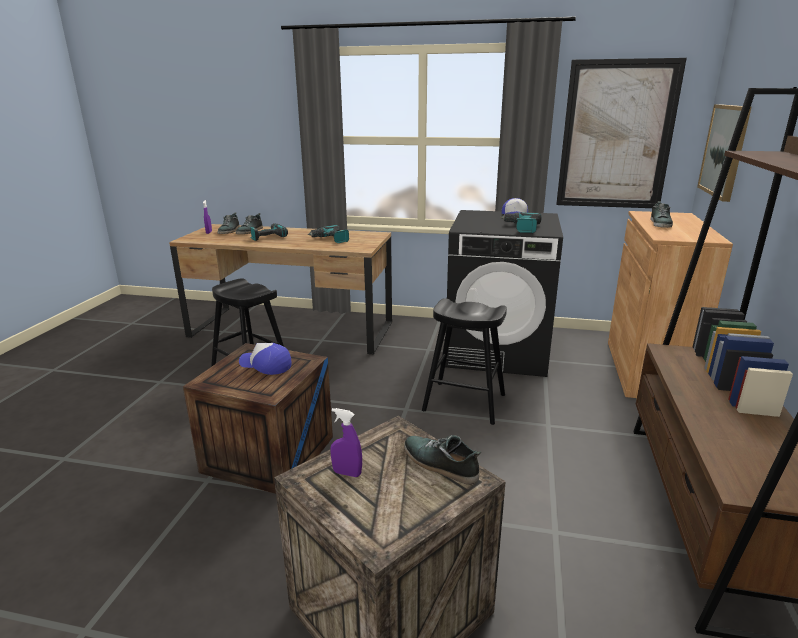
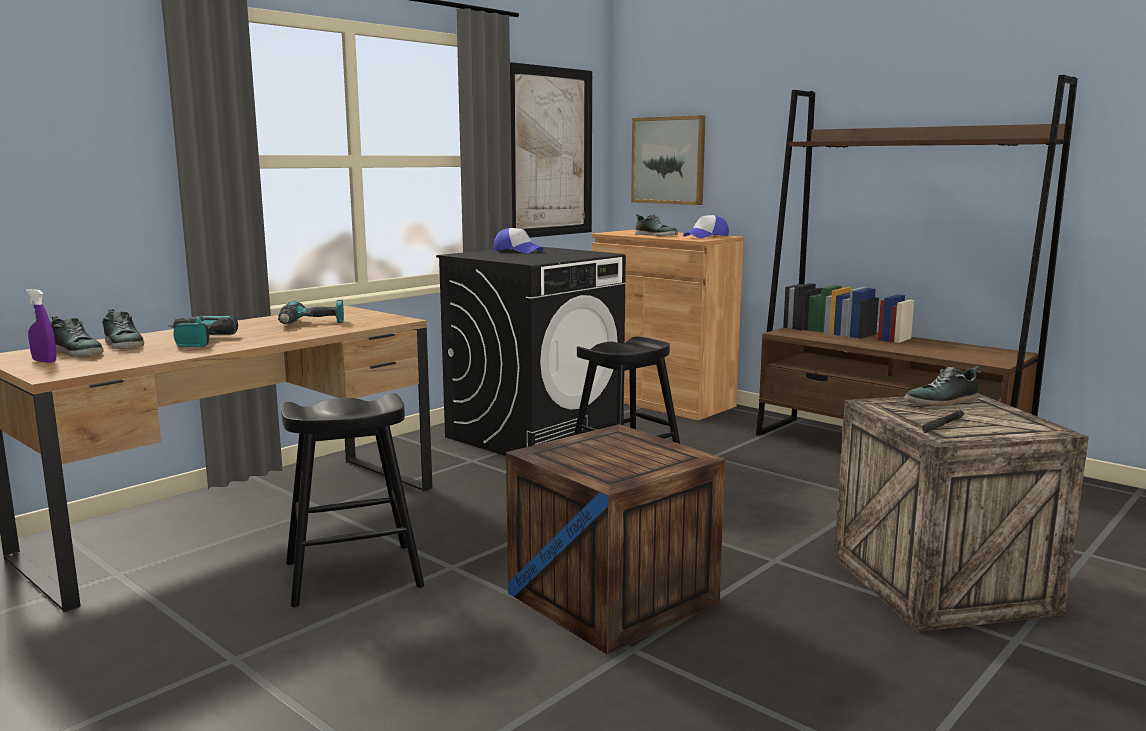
camera: 60 degrees left, 10 degrees down
(265, 365) = (603, 450): cap -> cap (706, 236)
(347, 473) = (942, 425): purple spray bottle -> black flashlight
(521, 228) = (568, 255): power drill -> none

